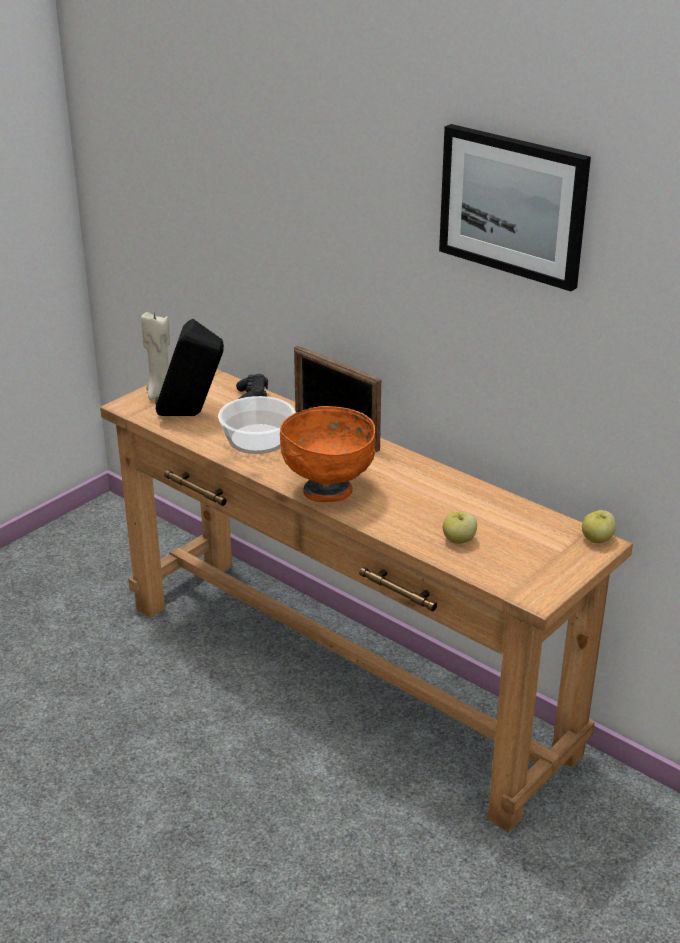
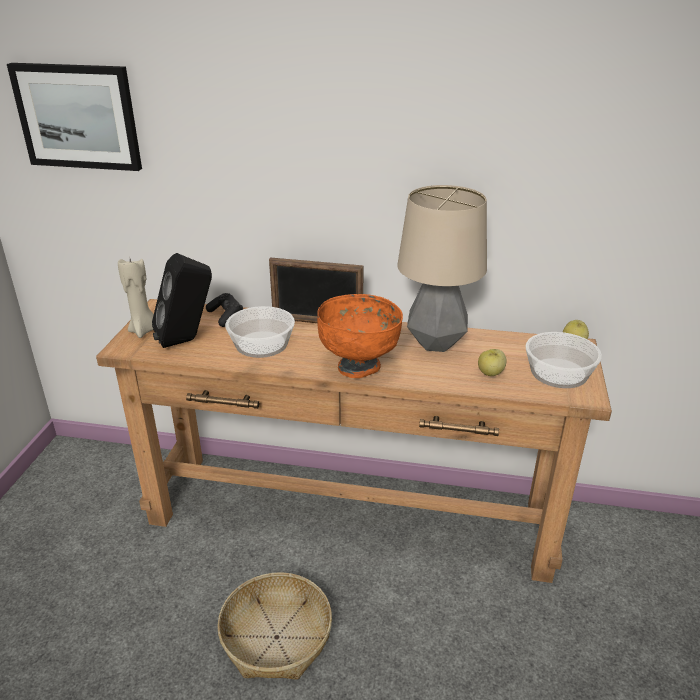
camera: 30 degrees left, 0 degrees up
(178, 757) = (276, 637): none -> basket
(437, 491) = (435, 343): none -> table lamp
(513, 205) = (481, 87): picture -> picture (78, 116)
(535, 564) = (558, 373): none -> bowl

